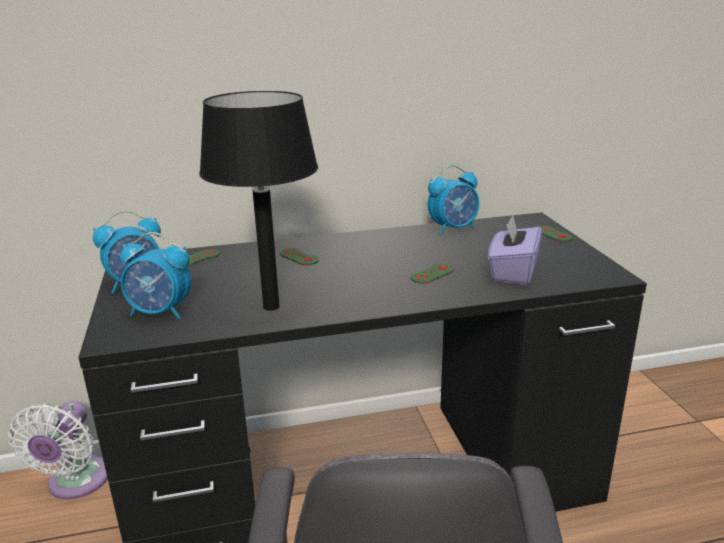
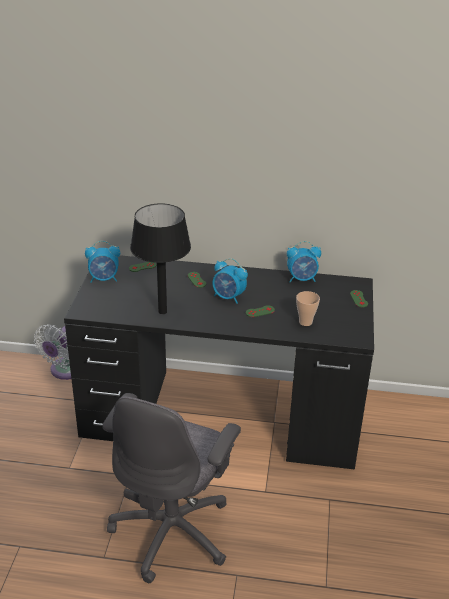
camera: 20 degrees right, 10 degrees up
(161, 312) = (108, 301): alarm clock -> alarm clock (228, 297)
(512, 272) = (305, 322): purple tissue box -> cup

